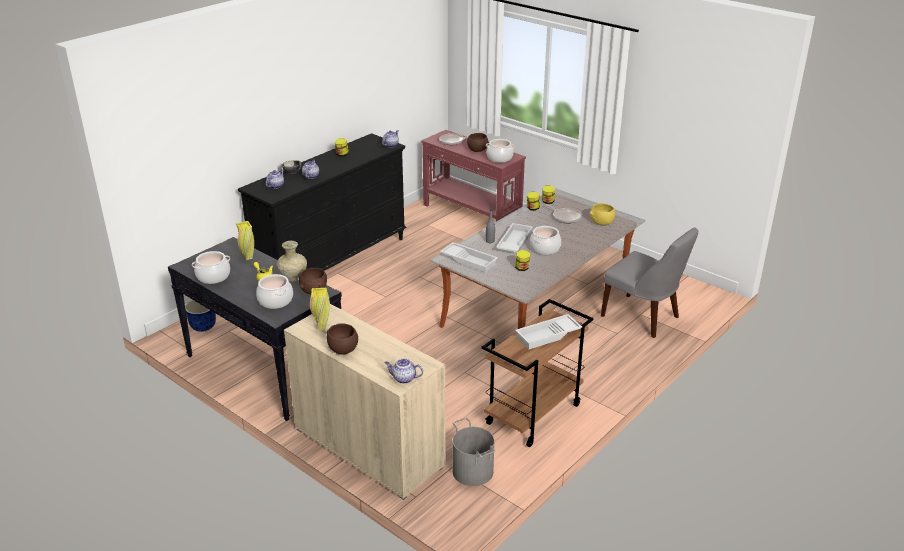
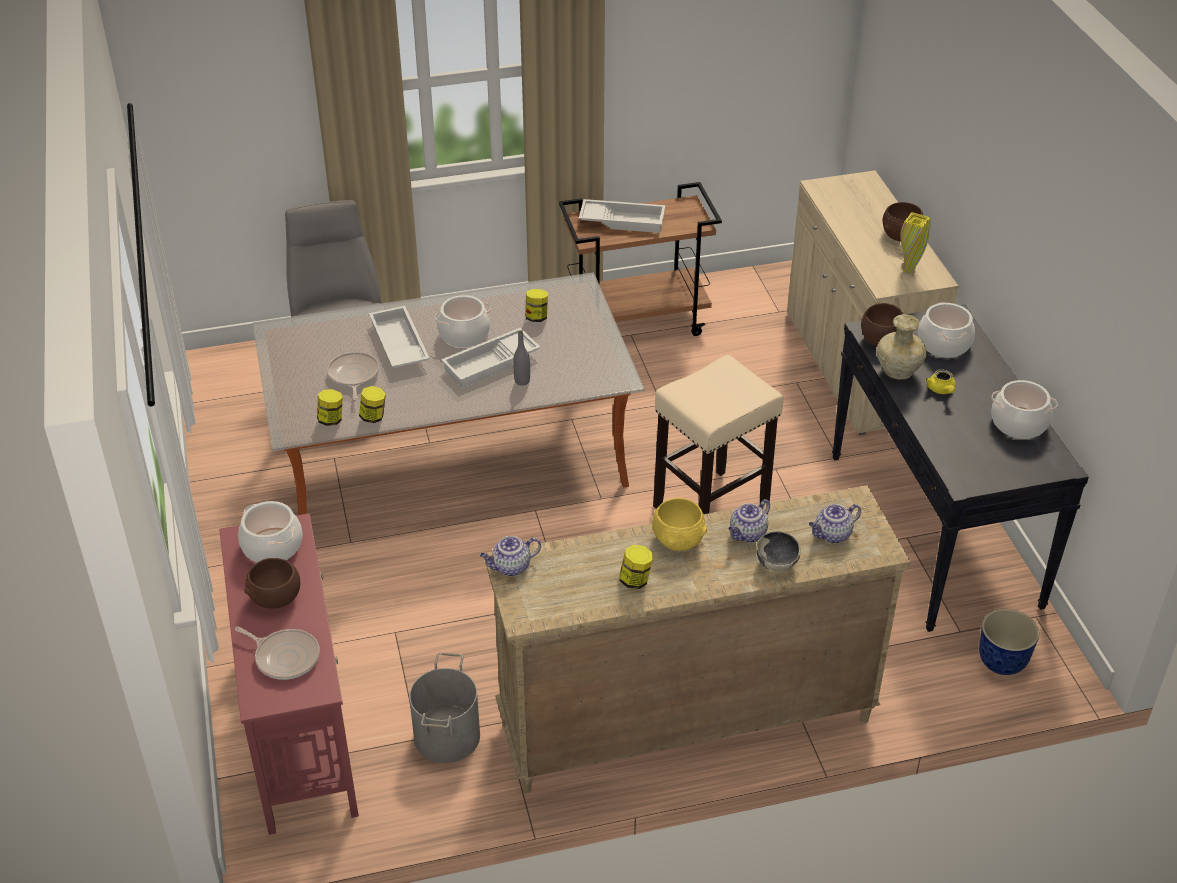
camera: 145 degrees left, 10 degrees up
(248, 258) = (948, 439): yellow vase -> none
(333, 261) = (684, 720): black dresser -> beige dresser
(389, 334) = (711, 507): none -> beige stool
(403, 378) = (857, 182): teapot -> none
(469, 260) = (591, 360): white tray -> white tray (398, 345)
(473, 471) = (761, 299): grey bucket -> grey bucket (446, 736)
(601, 222) = (319, 343): yellow bowl -> yellow bowl (678, 539)

